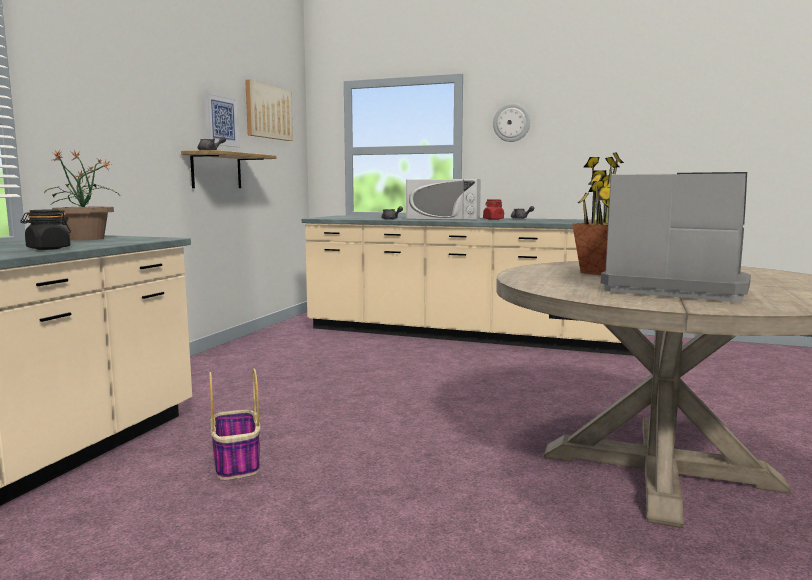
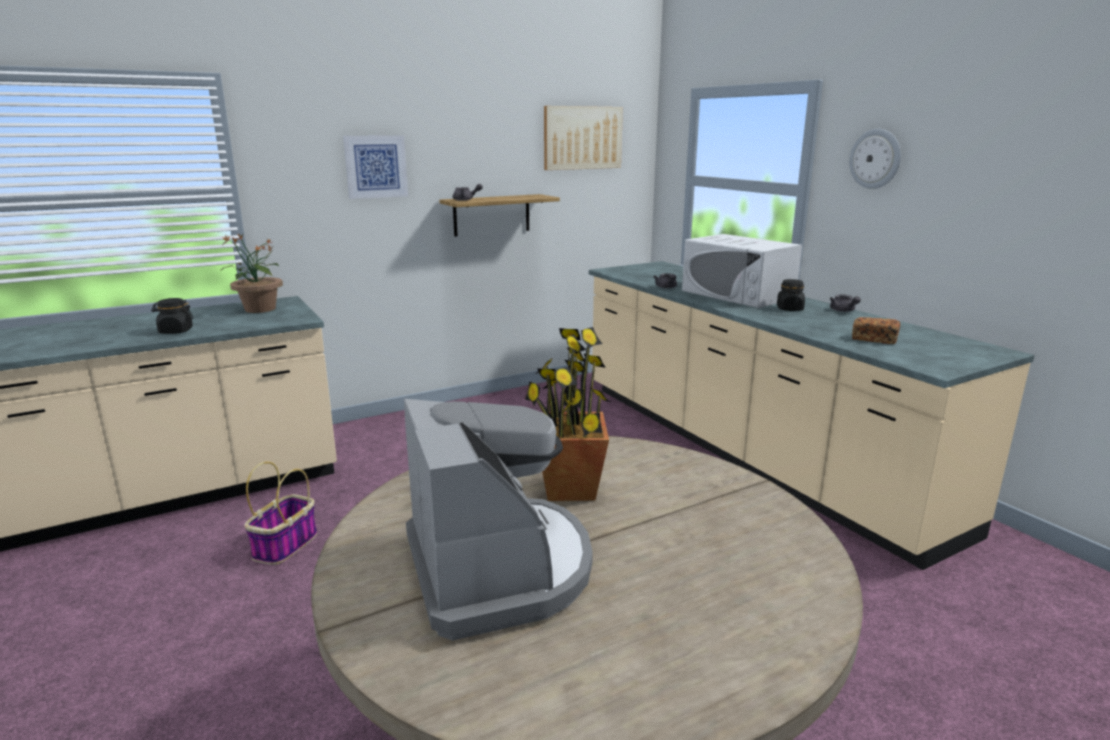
camera: 40 degrees right, 10 degrees up
(221, 120) = (501, 158): picture -> picture (376, 166)
(493, 219) = (789, 309): red jar -> black jar
(572, 221) = (874, 339): none -> bread

